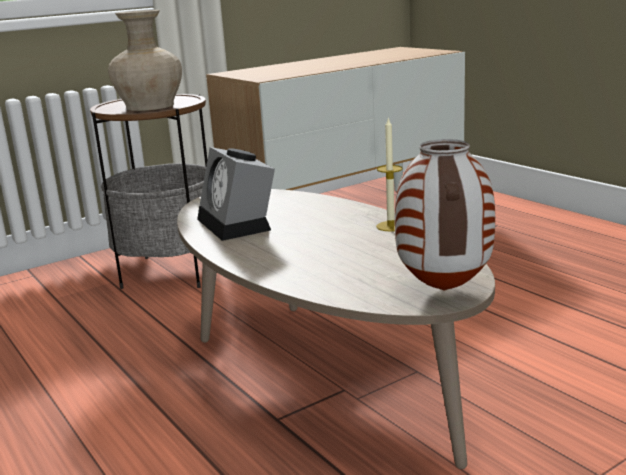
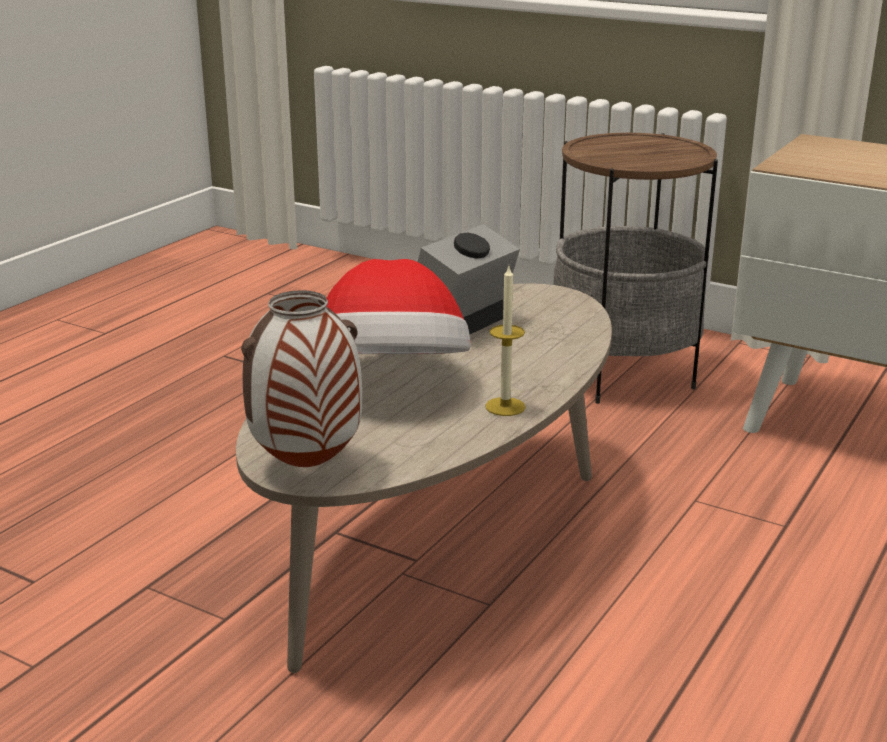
camera: 65 degrees right, 5 degrees up
(151, 106) = (618, 155): beige vase -> none
(316, 251) = (392, 380): none -> hat

